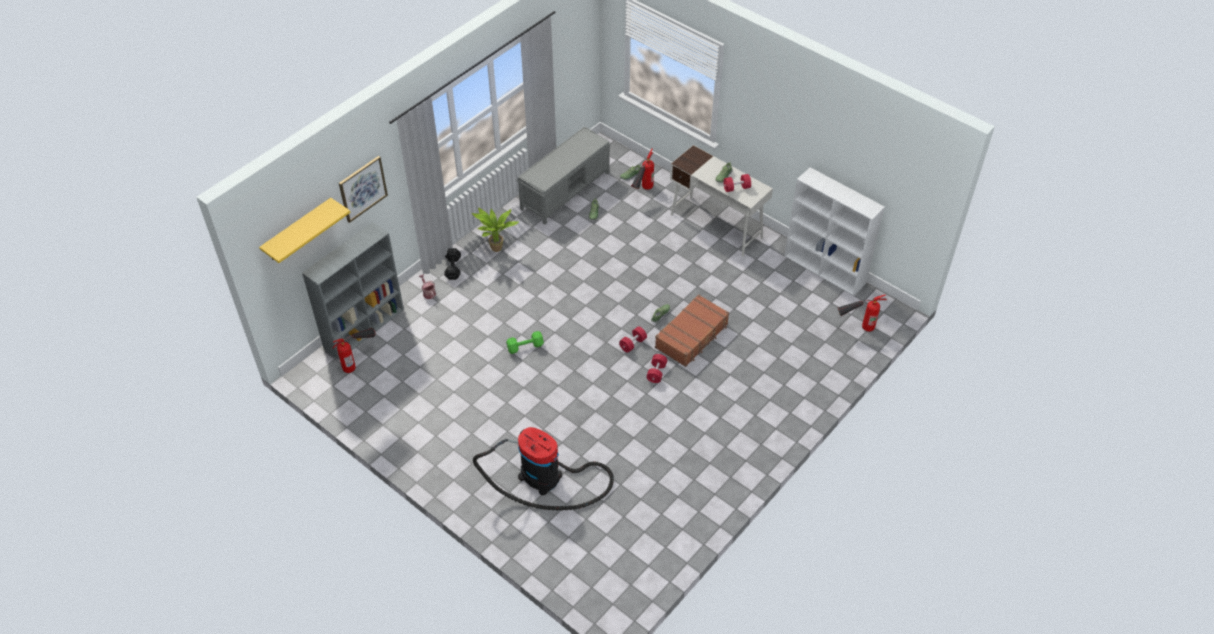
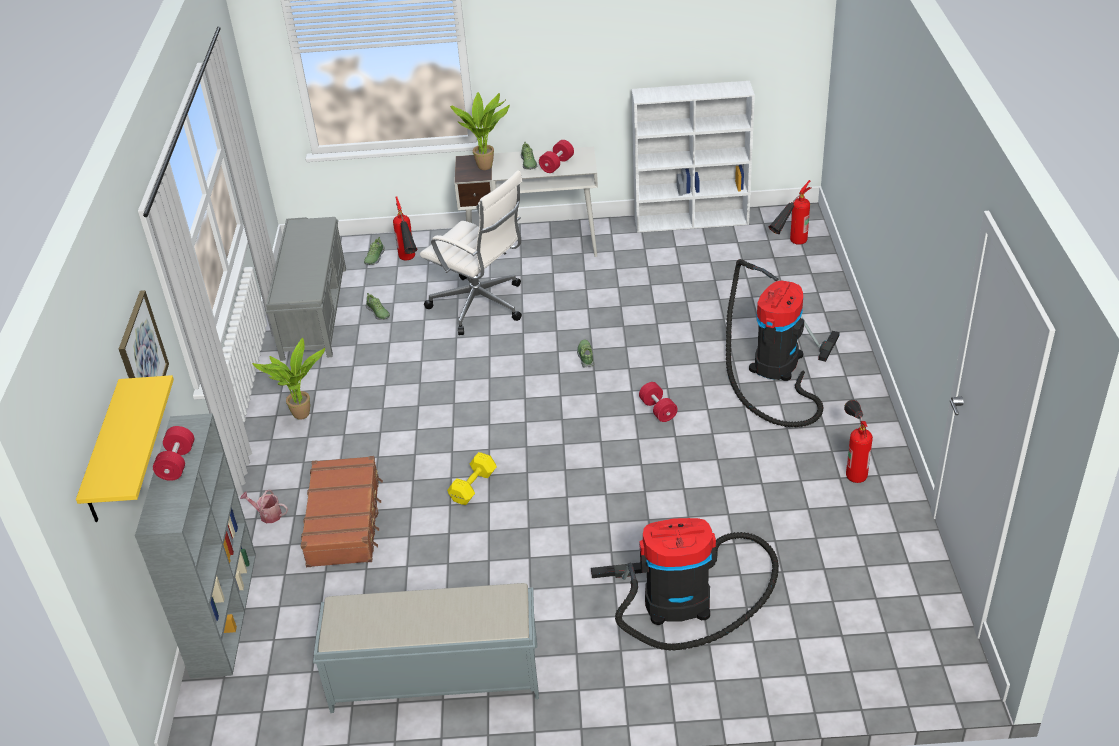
camera: 40 degrees left, 10 degrees down
(359, 361) = (265, 655): fire extinguisher -> fire extinguisher (853, 462)
(407, 425) = (434, 677): none -> grey bench
(453, 268) = (268, 468): black dumbbell -> none
(524, 347) = (472, 487): green dumbbell -> yellow dumbbell
(633, 344) = (594, 401): red dumbbell -> red dumbbell (177, 463)
(646, 245) = (480, 306): none -> white office chair
(692, 336) = (646, 353): brown suitcase -> brown suitcase (345, 521)
(700, 163) = (486, 166): none -> potted plant
(746, 395) = (775, 367): none -> vacuum cleaner

